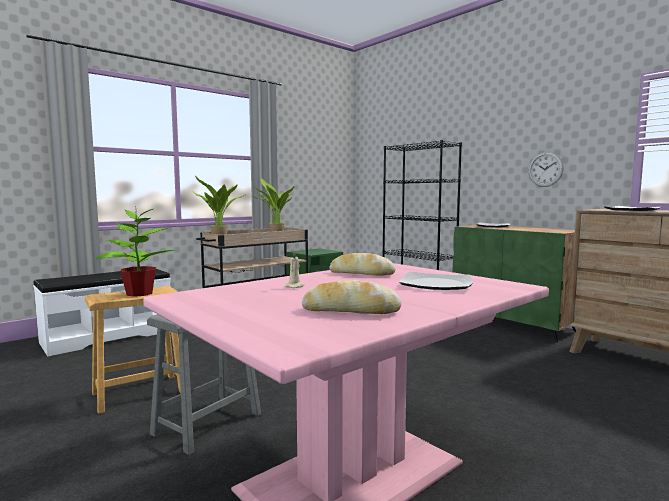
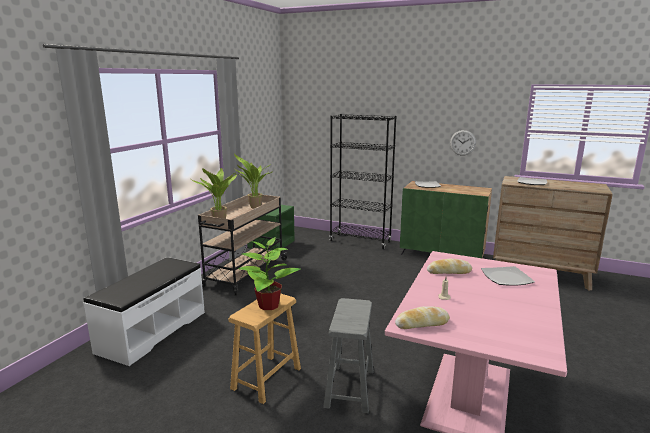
camera: 25 degrees left, 10 degrees up
(350, 310) = (515, 317): bread -> bread (422, 323)

